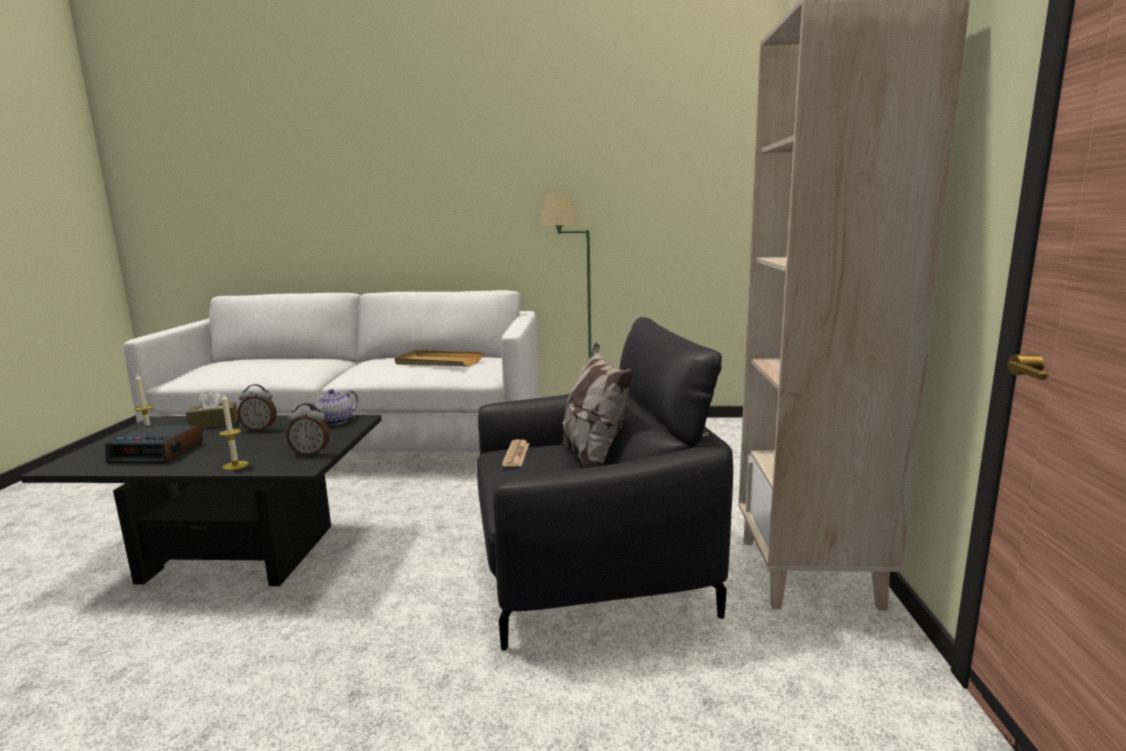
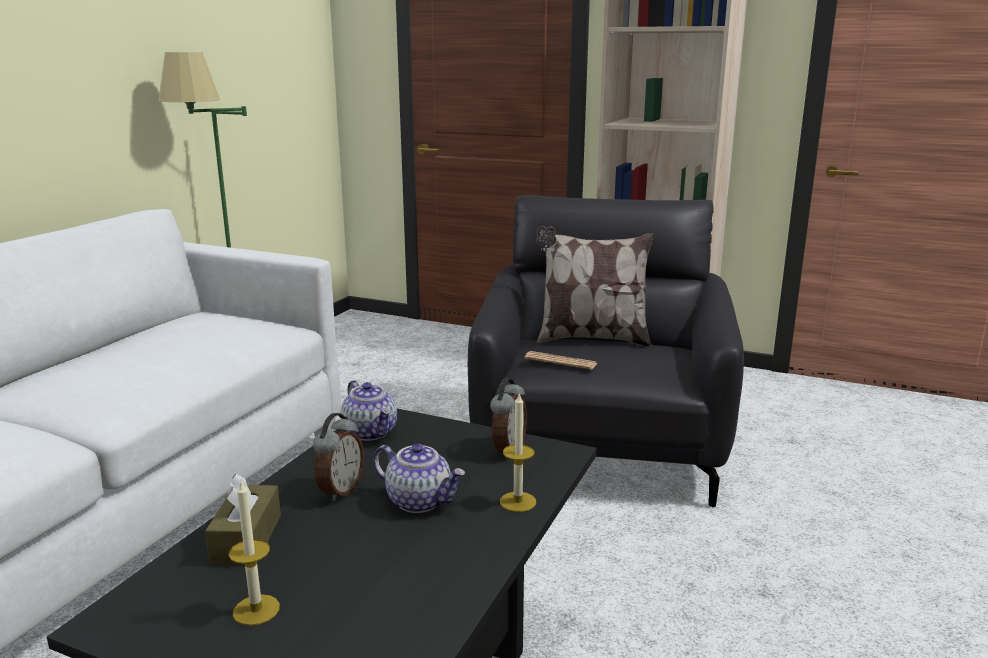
camera: 70 degrees left, 5 degrees up
(158, 452) = (379, 584): alarm clock -> none
(243, 445) = (420, 501): none -> teapot
(438, 362) = (177, 341): beige tray -> none

